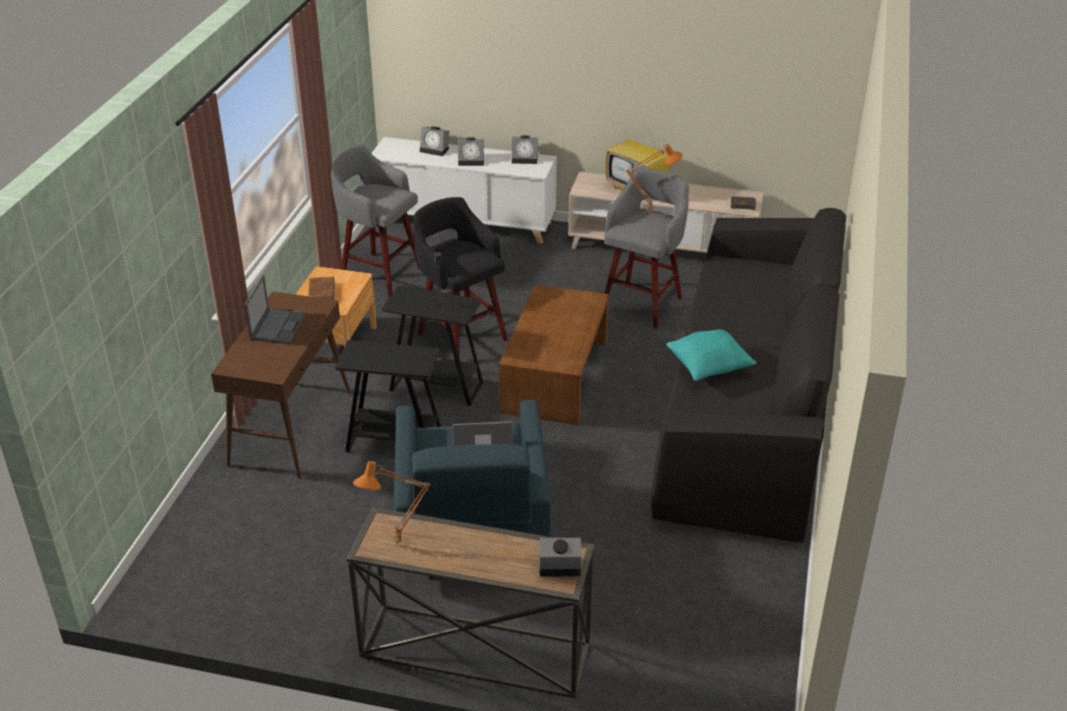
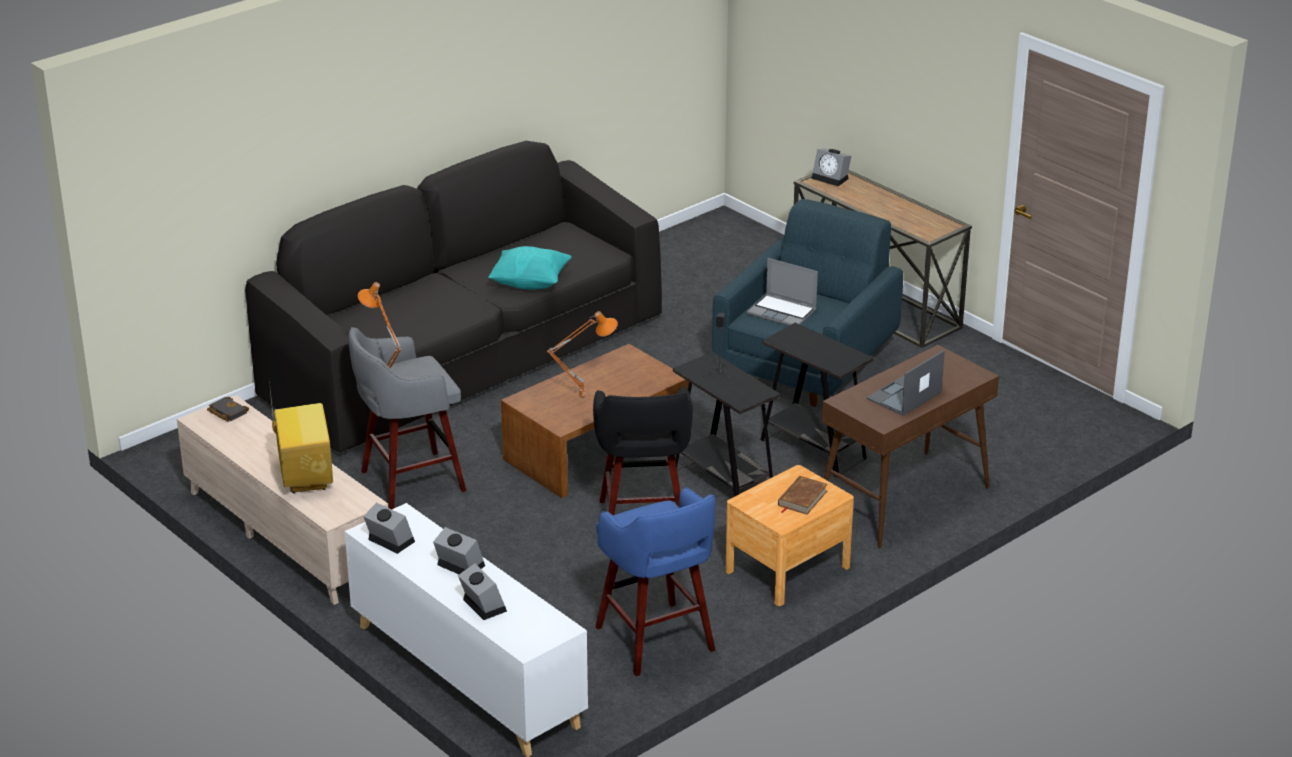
camera: 145 degrees left, 5 degrees down
(379, 274) = (656, 641): grey stool -> blue stool
(399, 545) = (928, 220): orange table lamp -> orange table lamp (583, 398)

